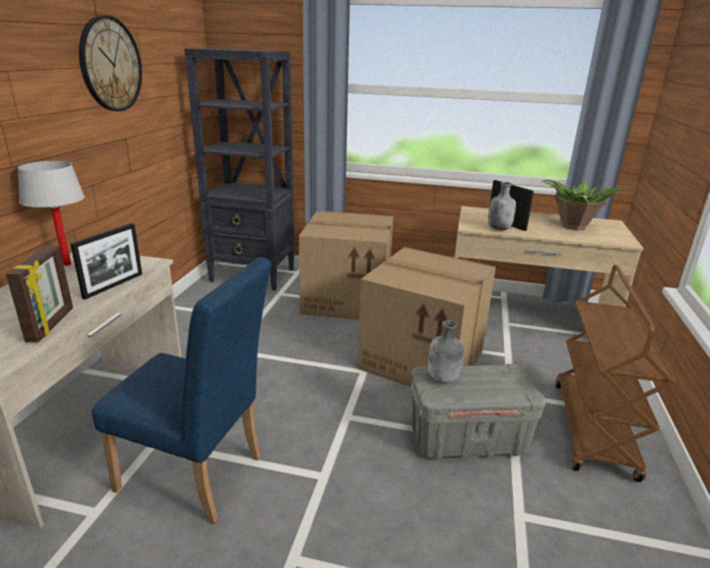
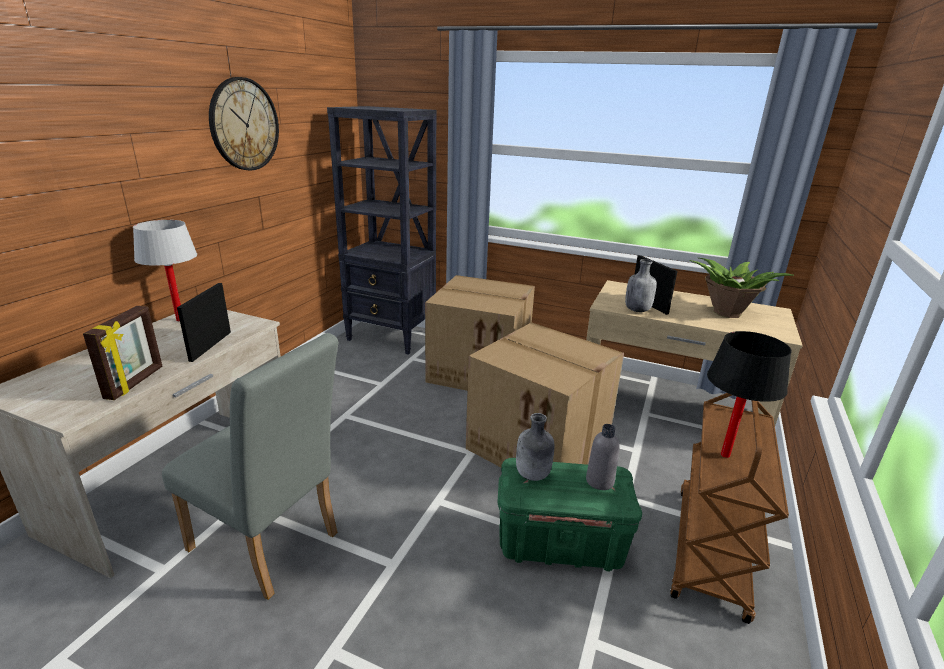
camera: 10 degrees right, 0 degrees up
(113, 285) = (210, 346): picture frame -> picture frame turned 150 degrees clockwise
(199, 476) = (270, 546): blue chair -> grey chair
(467, 439) = (559, 544): grey storage box -> green storage box
(502, 377) = (599, 481): none -> grey bottle
(609, 341) = (725, 455): none -> black table lamp

